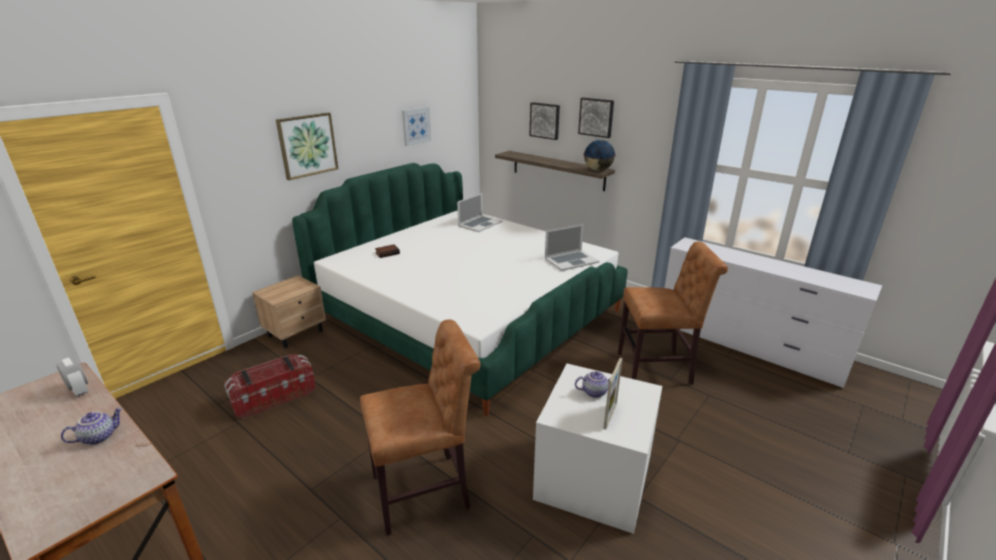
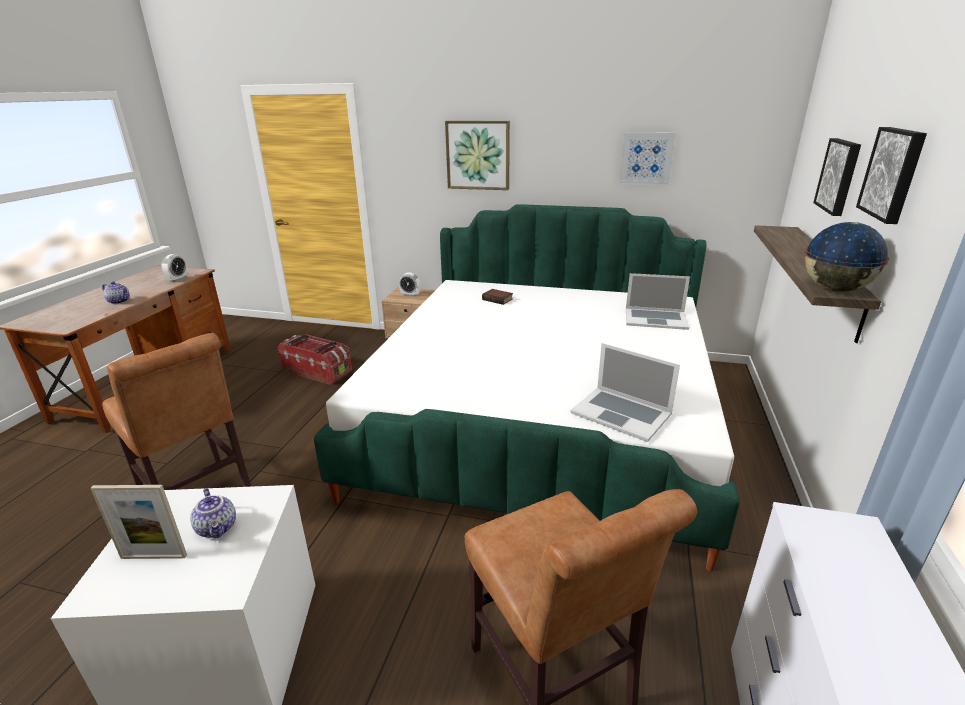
camera: 65 degrees right, 0 degrees up
(283, 290) = (410, 295): none -> alarm clock

